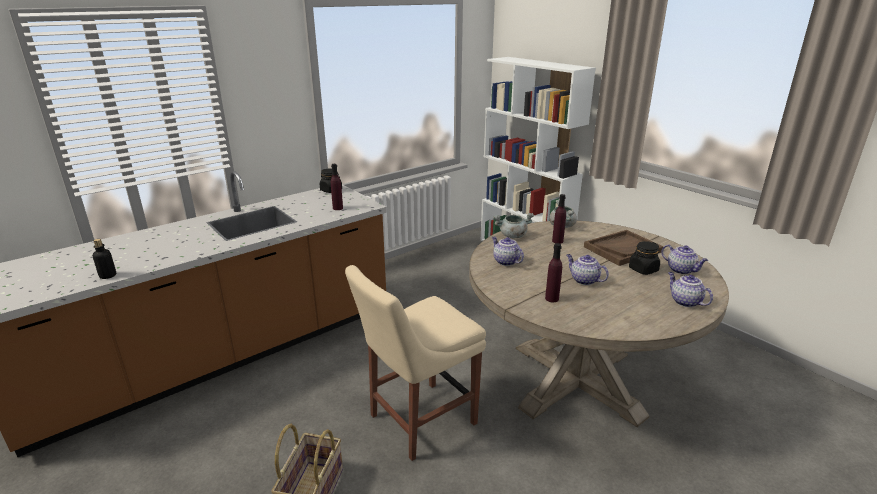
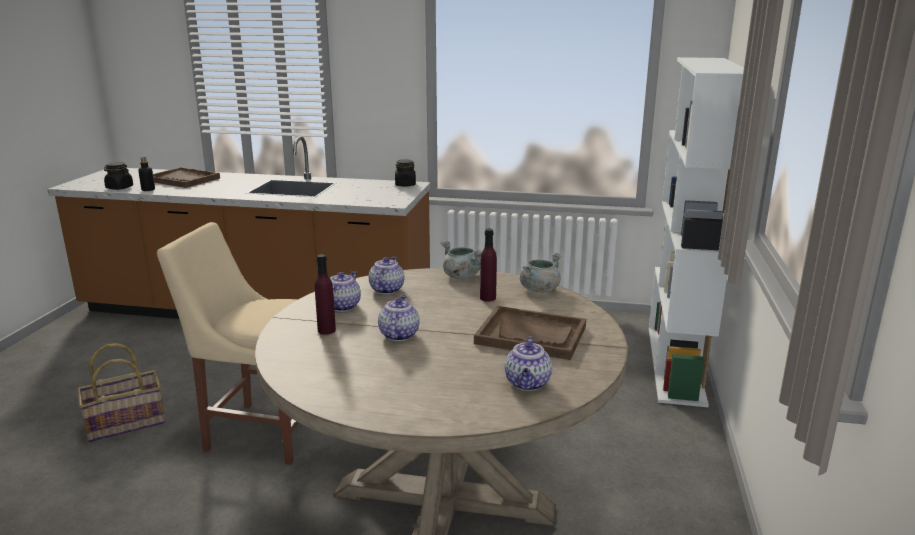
camera: 50 degrees right, 5 degrees down
(112, 253) = (183, 179): none -> brown tray
(337, 208) = (368, 197): purple bottle -> none
(643, 269) = (486, 359): black jar -> black jar (119, 188)
(684, 301) = (426, 403): teapot -> teapot (342, 306)

